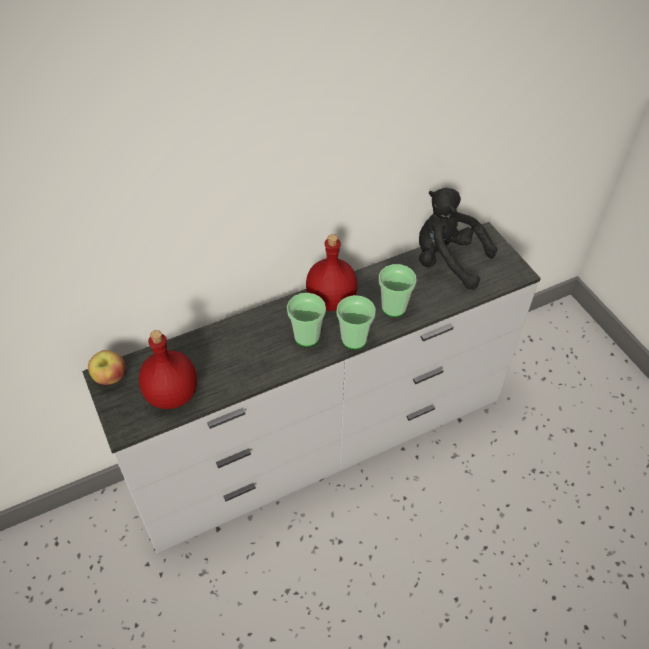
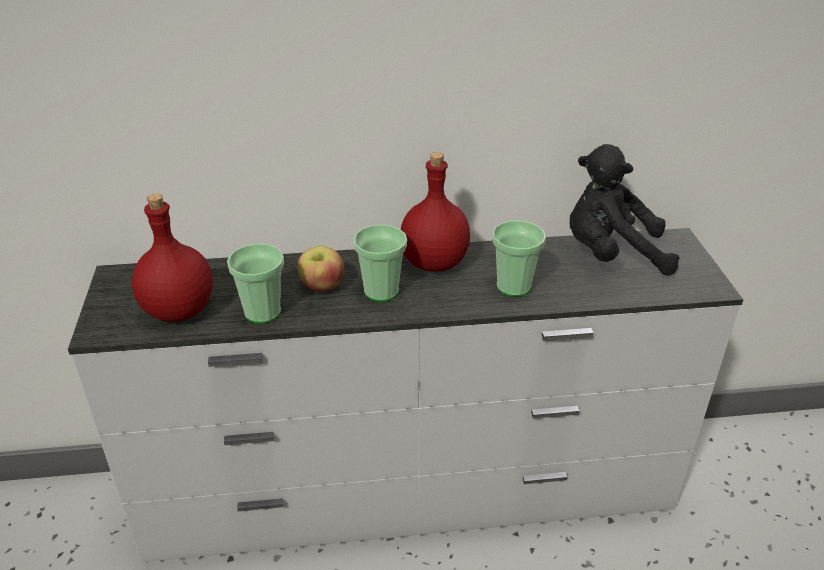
camera: 20 degrees right, 15 degrees down
(110, 377) = (122, 278): apple -> apple (322, 286)
(354, 339) = (442, 307): cup -> cup (262, 312)
(447, 261) = (611, 255): black plush toy -> black plush toy turned 45 degrees counterclockwise

